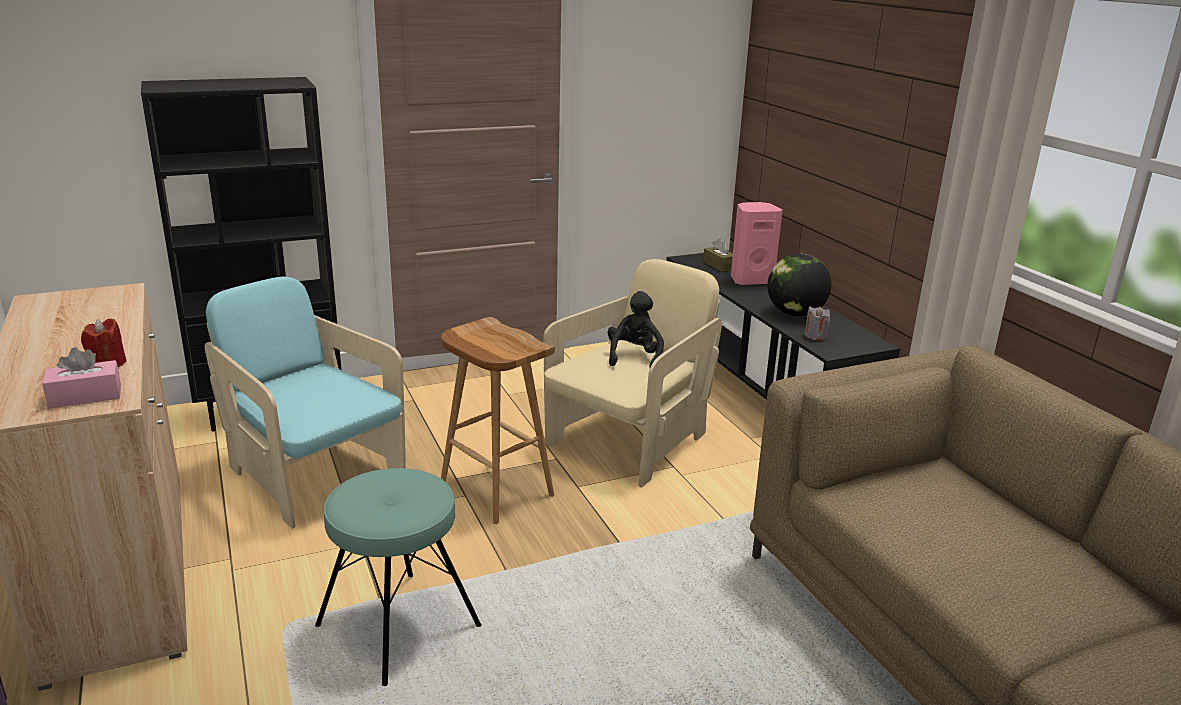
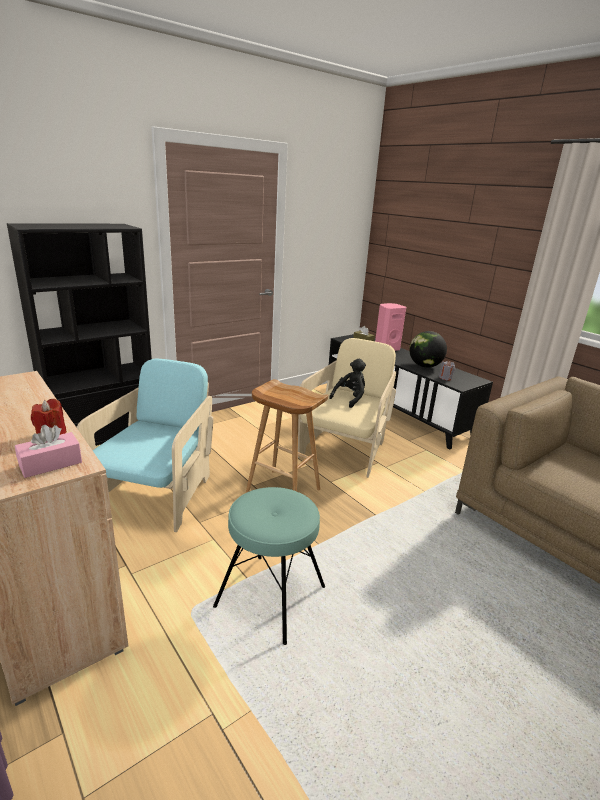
camera: 15 degrees left, 0 degrees up
(313, 475) = (157, 495): turquoise armchair -> turquoise armchair turned 75 degrees clockwise
(634, 357) = (350, 398): black plush toy -> black plush toy turned 45 degrees clockwise

